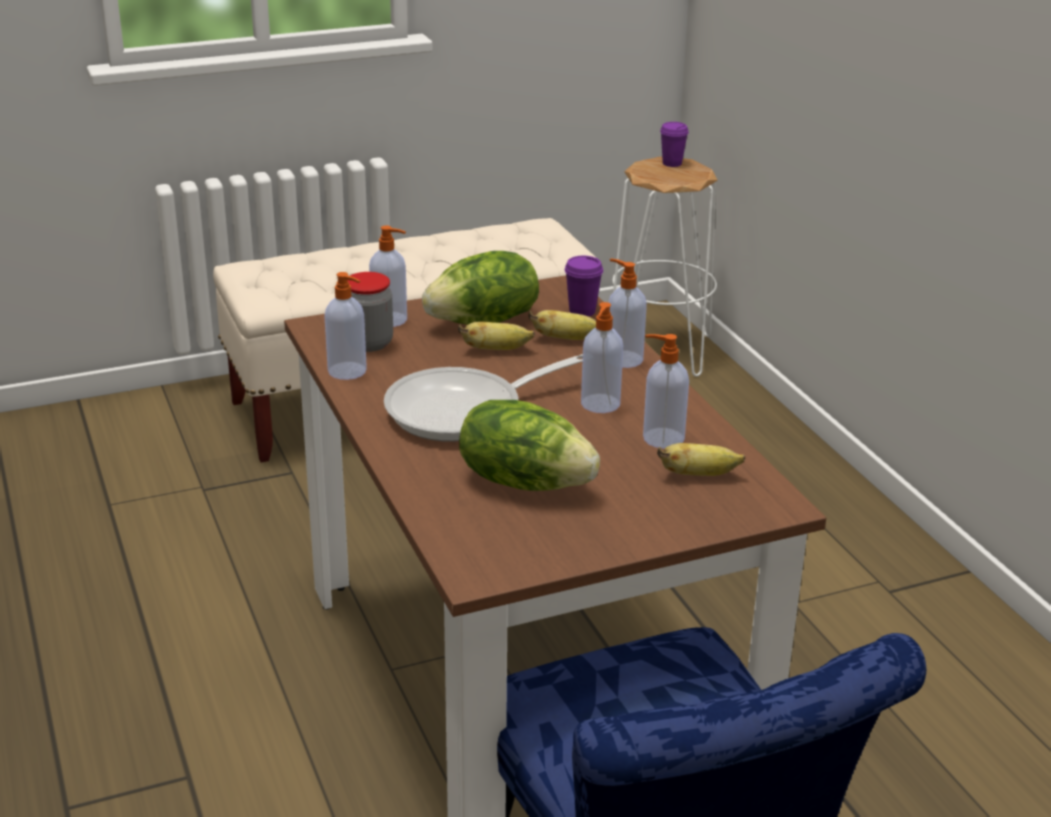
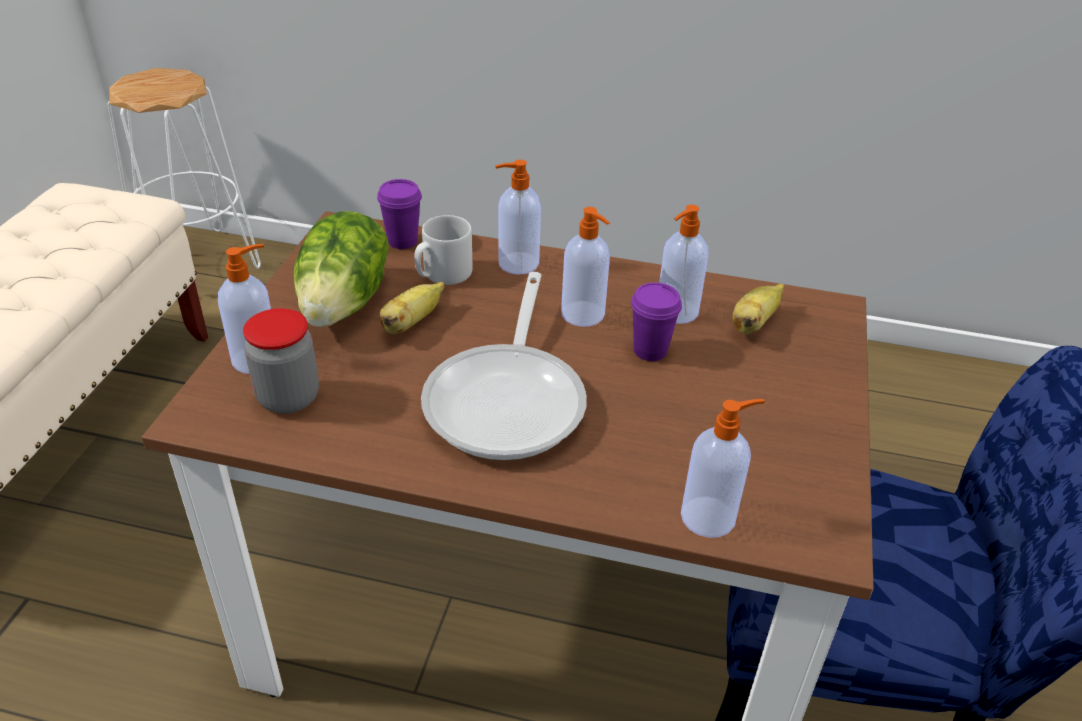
camera: 55 degrees left, 10 degrees up
(348, 371) = (330, 442): soap dispenser -> soap dispenser (710, 517)
(525, 481) = (680, 426): lettuce -> none
(566, 339) = (442, 274): banana -> grey mug
(672, 163) = (146, 78): purple cup -> purple cup (650, 350)

